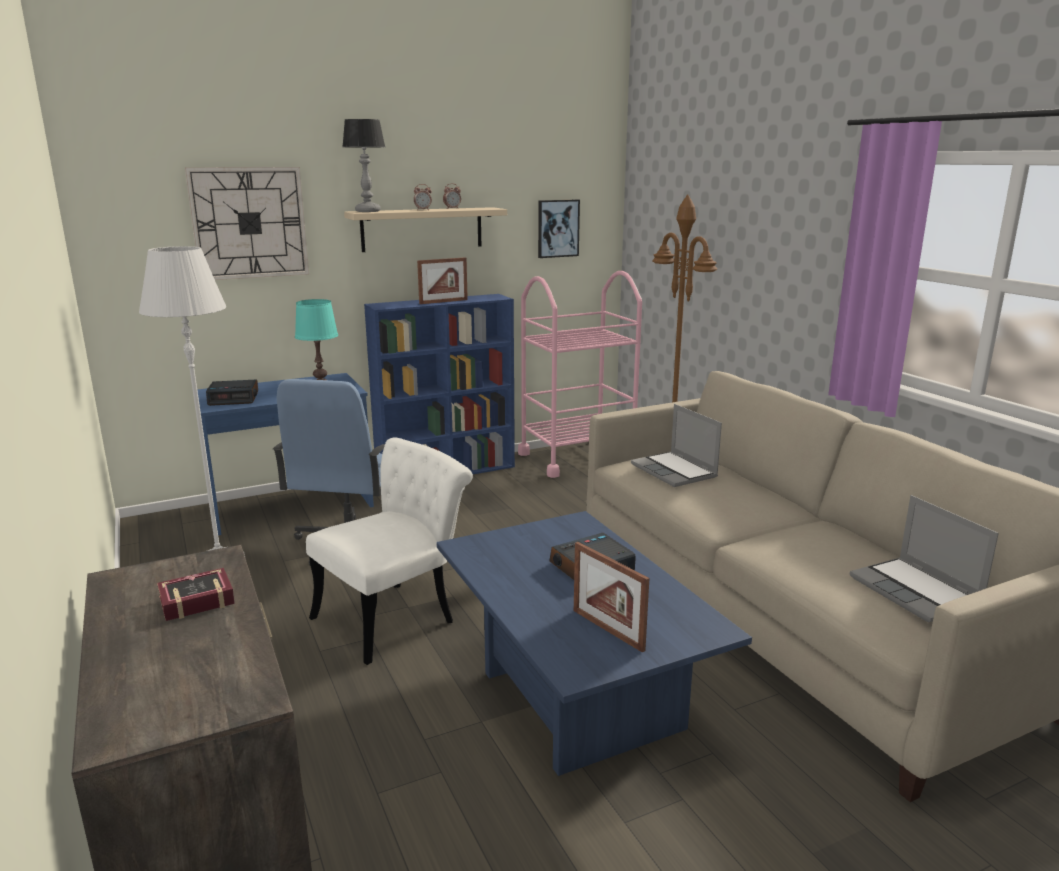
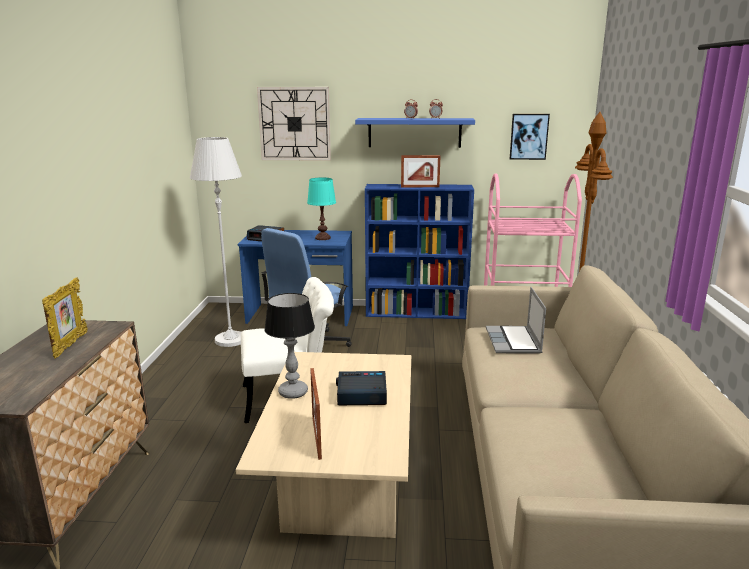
camera: 30 degrees right, 0 degrees up
(193, 601) = (70, 345): book -> picture frame
(367, 211) = (370, 118): table lamp -> table lamp (292, 392)
(422, 229) = (414, 132): beige shelf -> blue shelf
(574, 700) = (340, 488): blue coffee table -> beige coffee table
(917, 592) = (590, 489): laptop -> none

